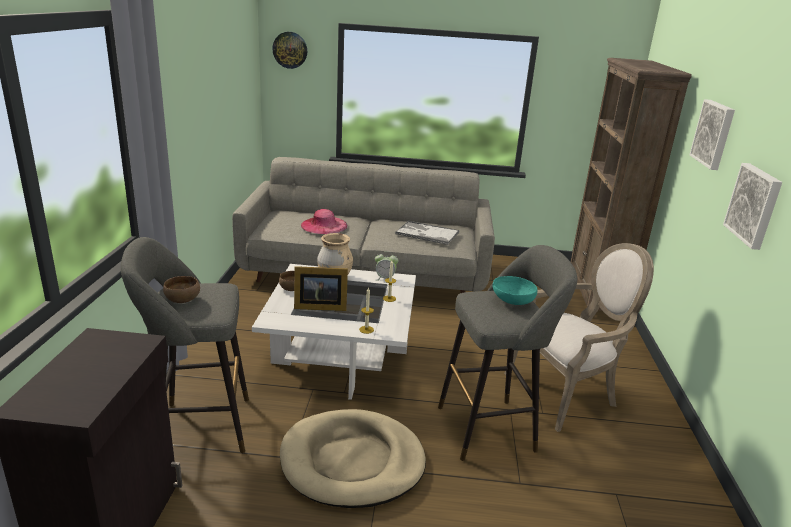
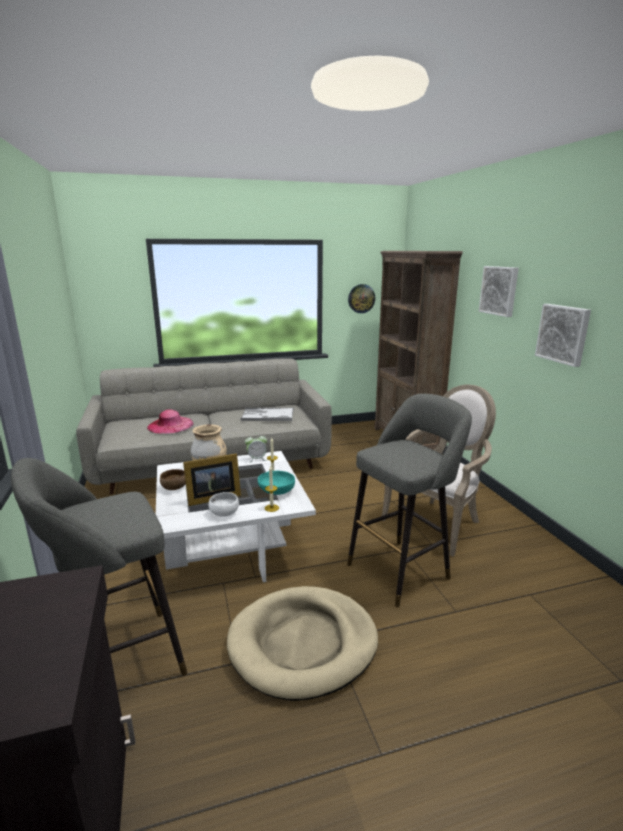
camera: 20 degrees left, 5 degrees down
(182, 299) = (90, 520): brown bowl -> none
(290, 50) = (99, 267): wall clock -> wall clock (361, 298)
(320, 323) = (223, 513): none -> white bowl
(512, 301) = (409, 448): turquoise bowl -> turquoise bowl (276, 492)

